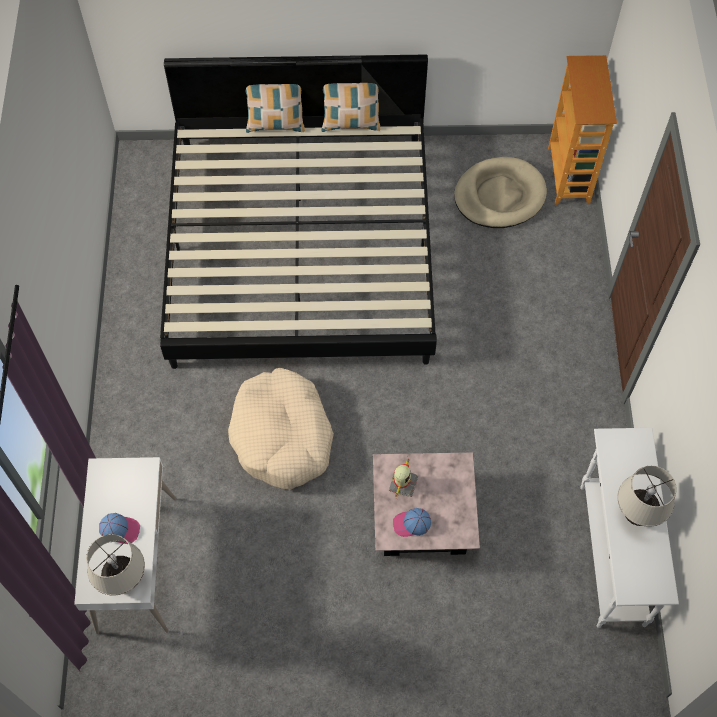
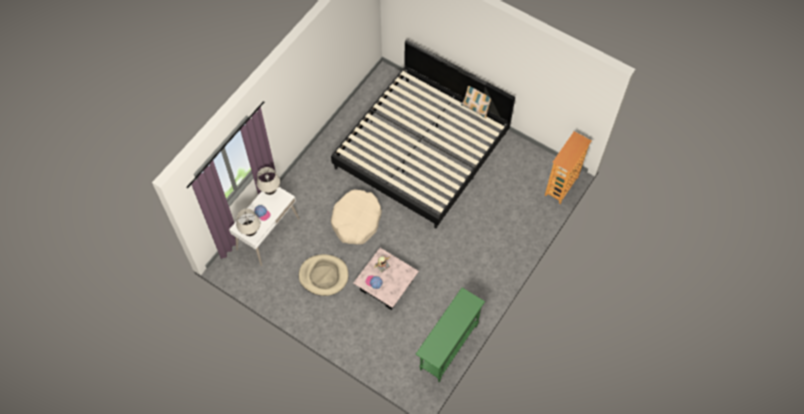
camera: 35 degrees right, 0 degrees up
(275, 124) = (444, 91): pillow -> none
(499, 196) = (523, 177): beige dog bed -> beige dog bed (323, 276)
(611, 555) = (448, 348): white console table -> green console table
(637, 515) = (450, 328): beige table lamp -> beige table lamp (270, 191)

